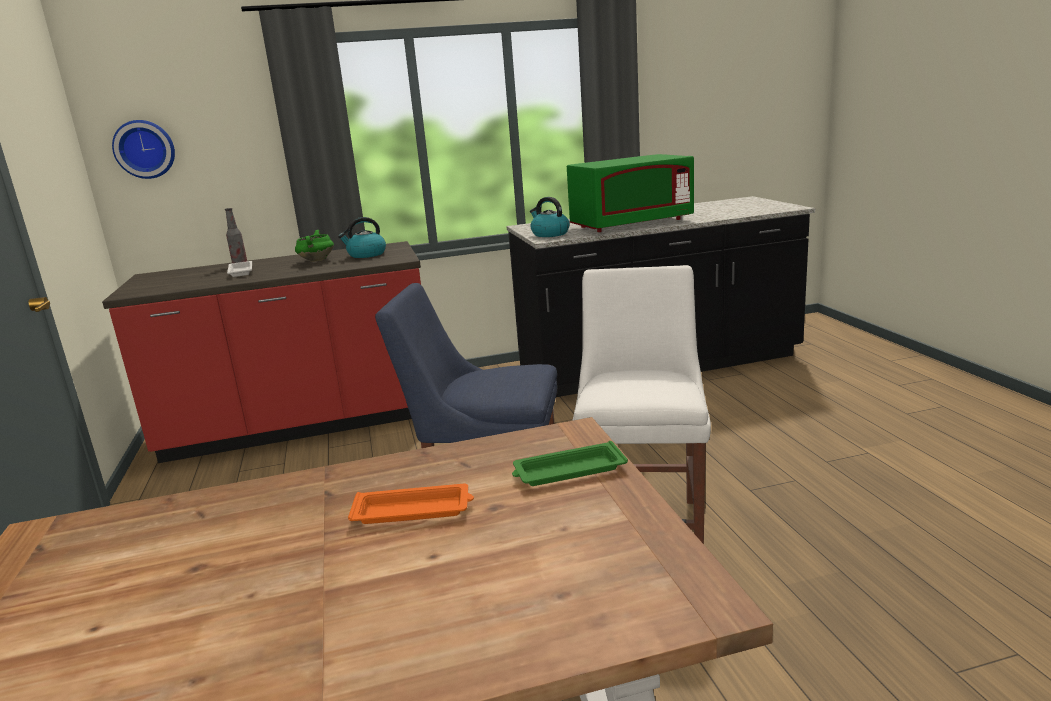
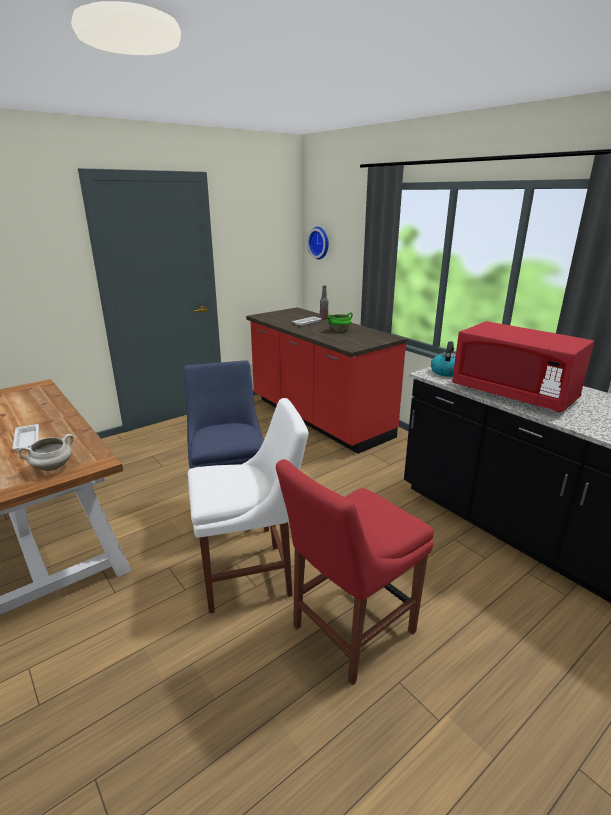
camera: 65 degrees right, 5 degrees up
(366, 255) = (359, 337): kettle -> none
(414, 510) = (27, 441): orange tray -> white tray
(567, 471) = (52, 468): green tray -> white cooking pot
(631, 224) = (513, 394): green microwave -> red microwave
(759, 475) = (348, 631): none -> red chair

